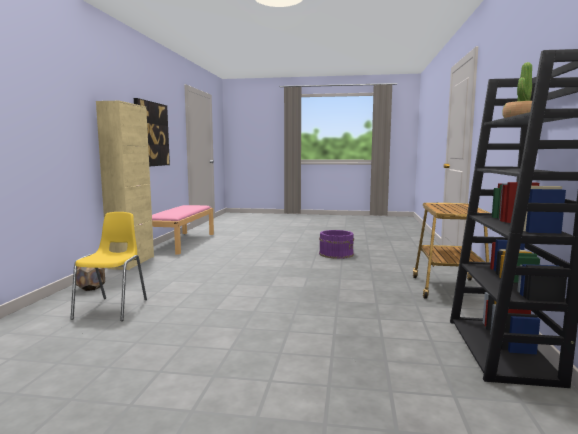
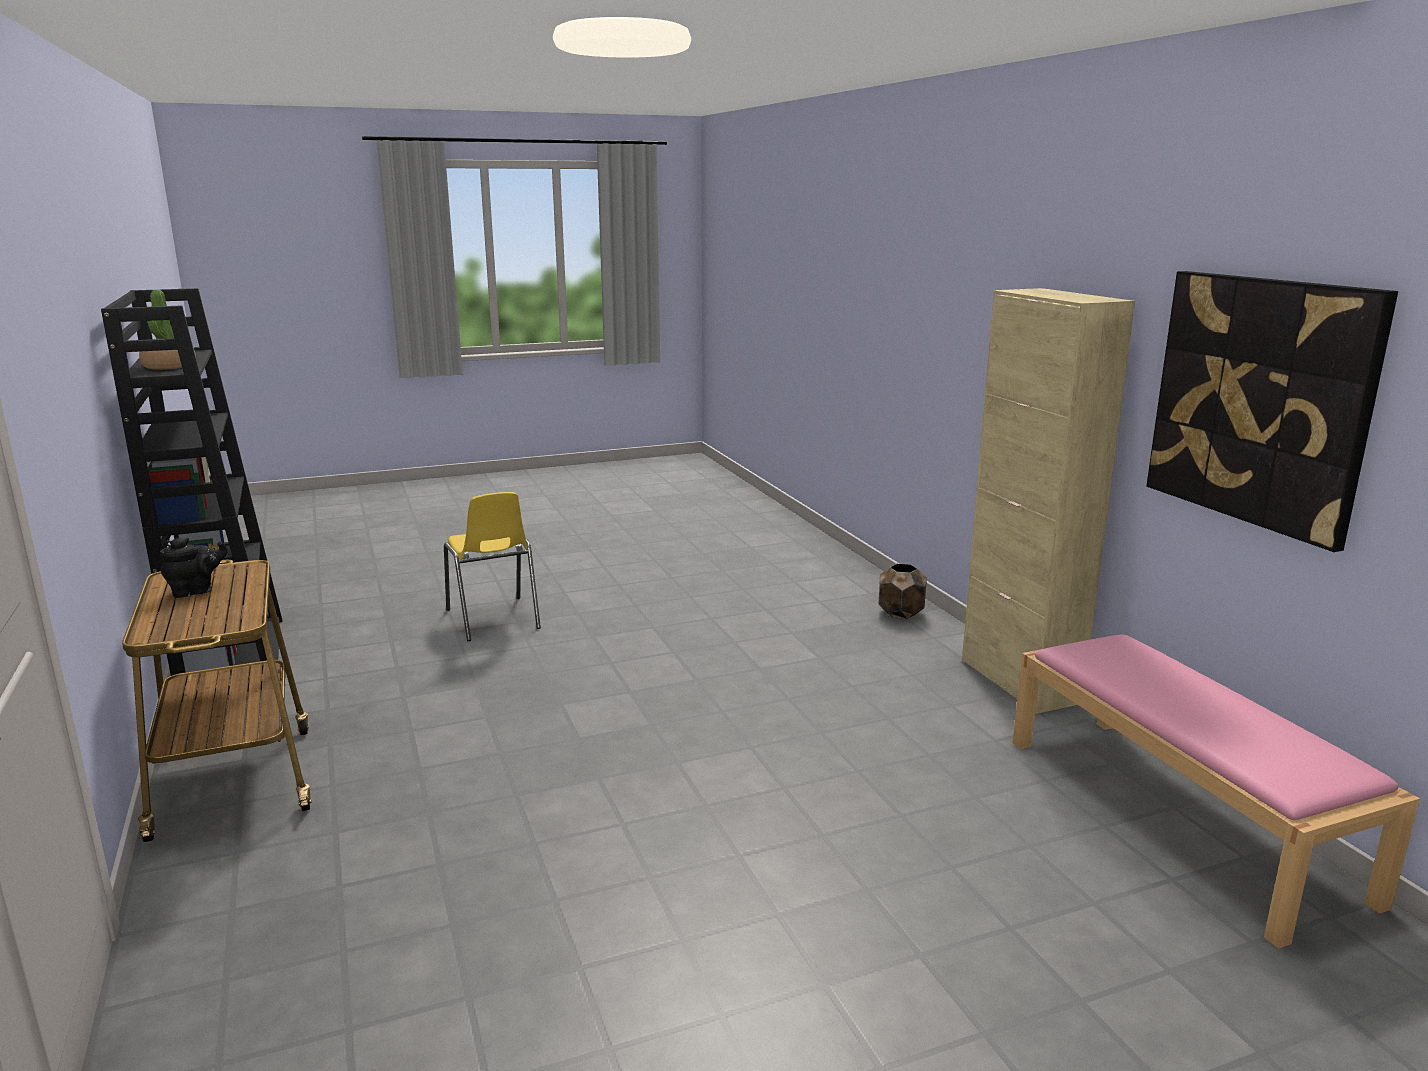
camera: 150 degrees right, 10 degrees up
(112, 308) = (784, 597): yellow chair -> yellow chair (493, 619)
(336, 254) = (578, 899): purple bucket -> none
(460, 210) = (196, 591): none -> black teapot

